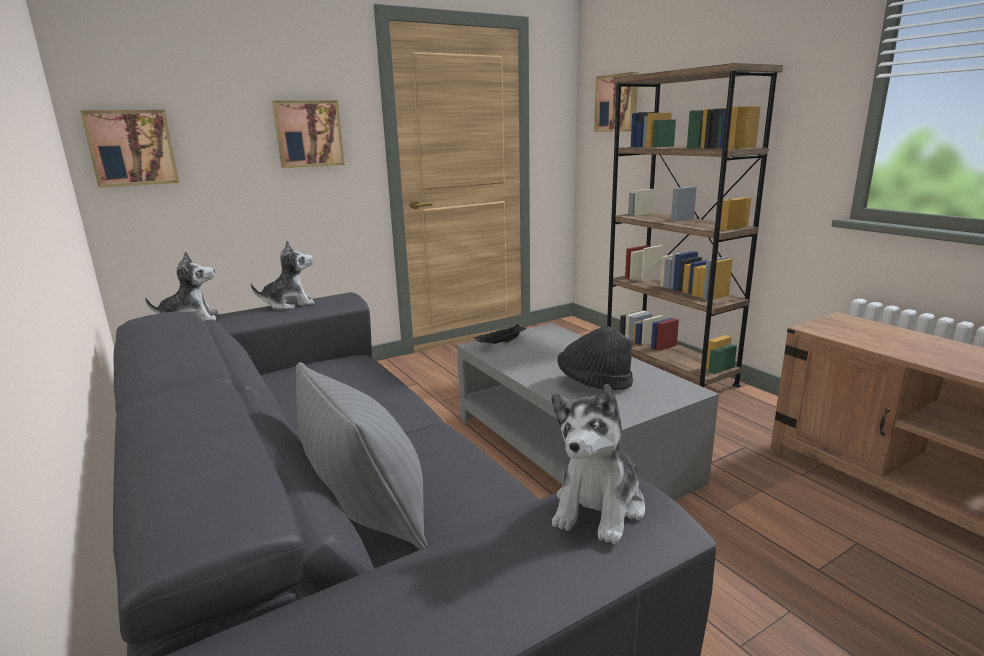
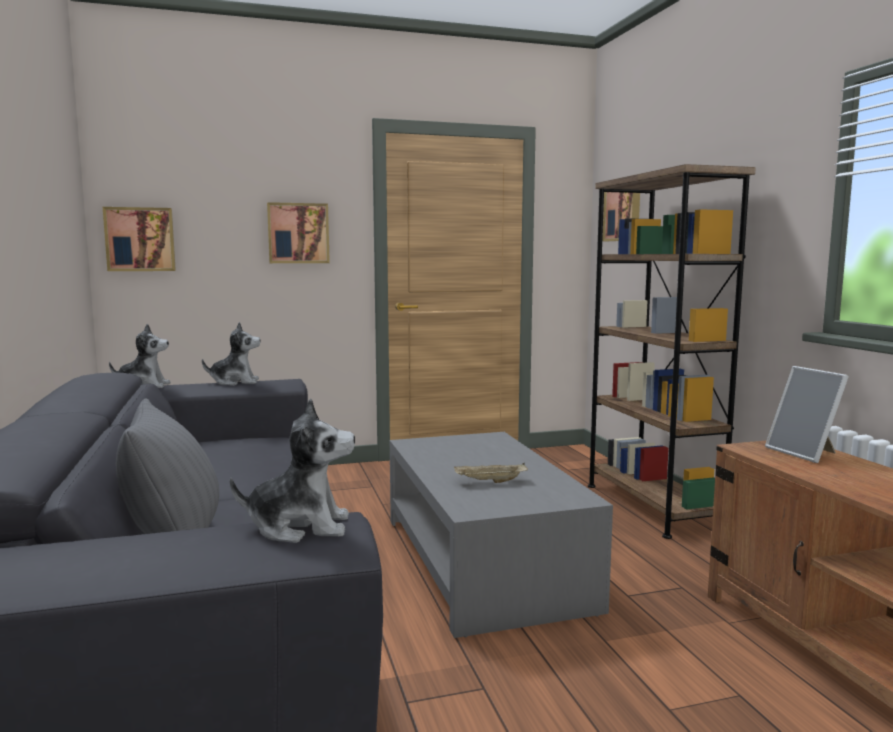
camera: 15 degrees right, 10 degrees down
(500, 343) = (432, 443): black tray -> none
(594, 383) = (490, 482): black hat -> beige tray
(599, 507) = (300, 527): plush toy -> plush toy turned 135 degrees counterclockwise
(863, 328) = (805, 453): none -> picture frame

